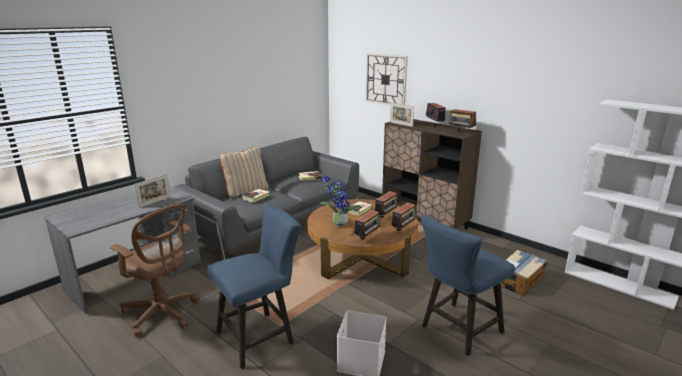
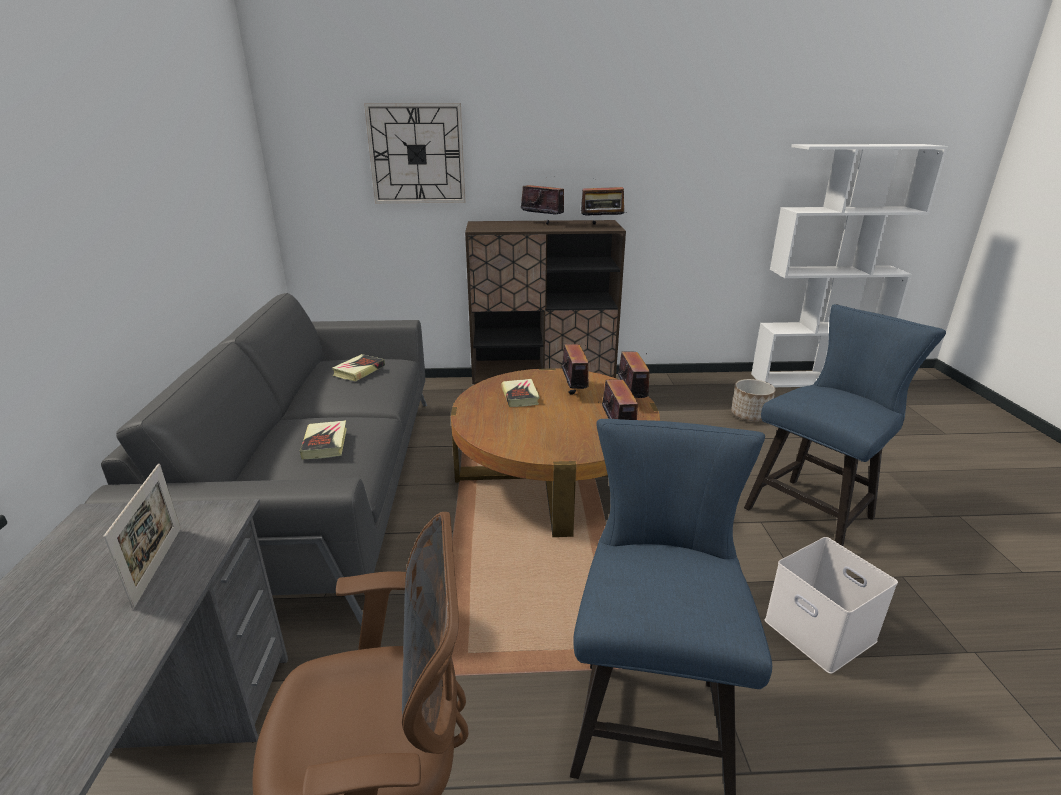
camera: 45 degrees left, 5 degrees up
(246, 191) = (272, 442): beige pillow -> none
(338, 223) = (535, 430): potted plant -> none
(401, 124) = (496, 230): picture frame -> none
(457, 331) = (815, 510): blue chair -> blue chair turned 135 degrees counterclockwise
(519, 280) = (750, 415): cardboard box -> planter

